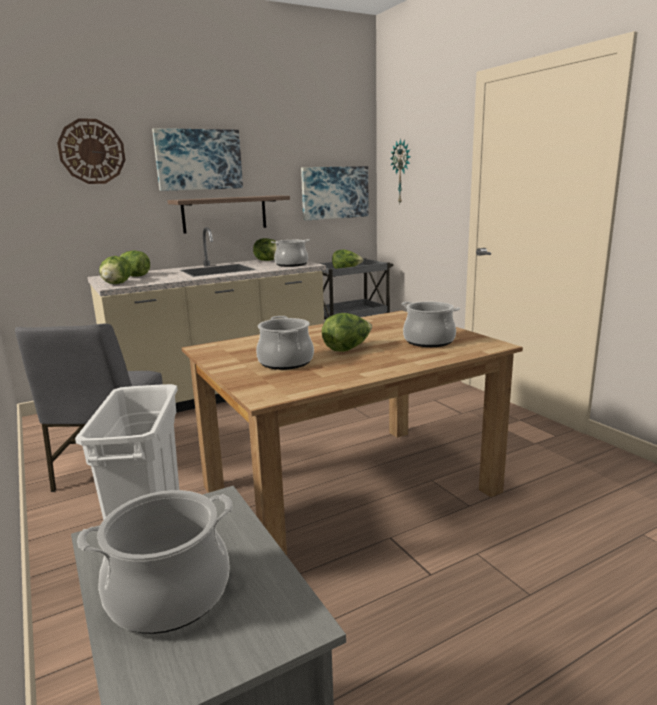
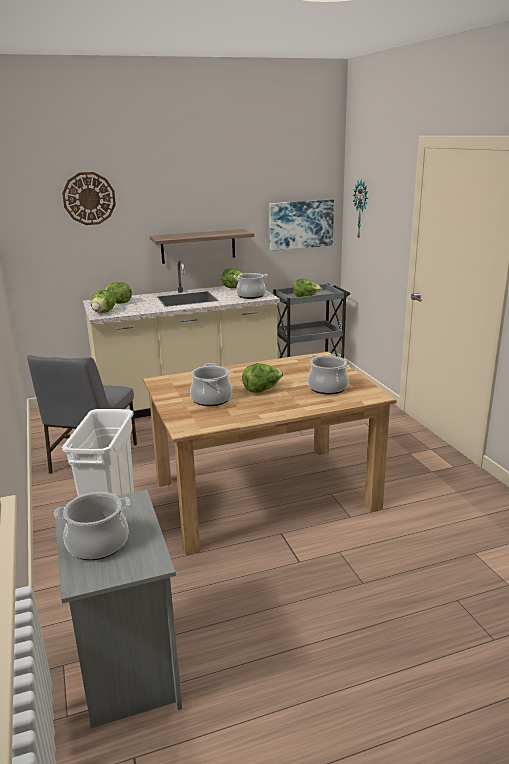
camera: 10 degrees right, 5 degrees up
(198, 160) = (177, 201): picture -> none

